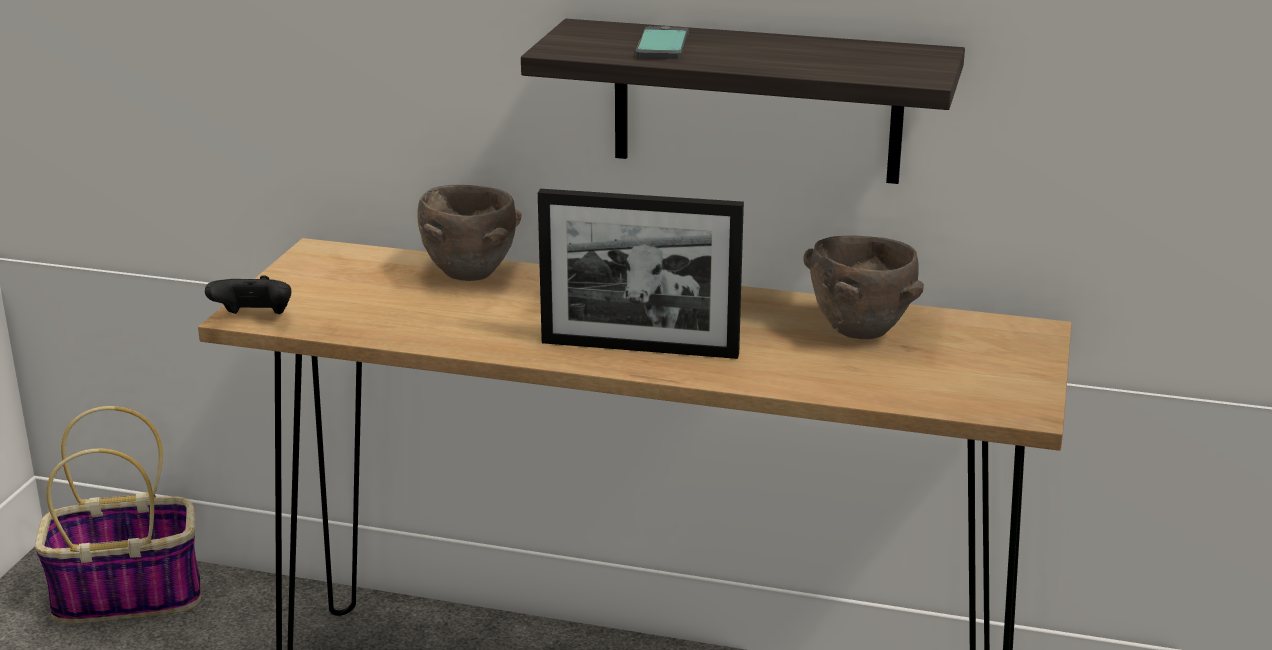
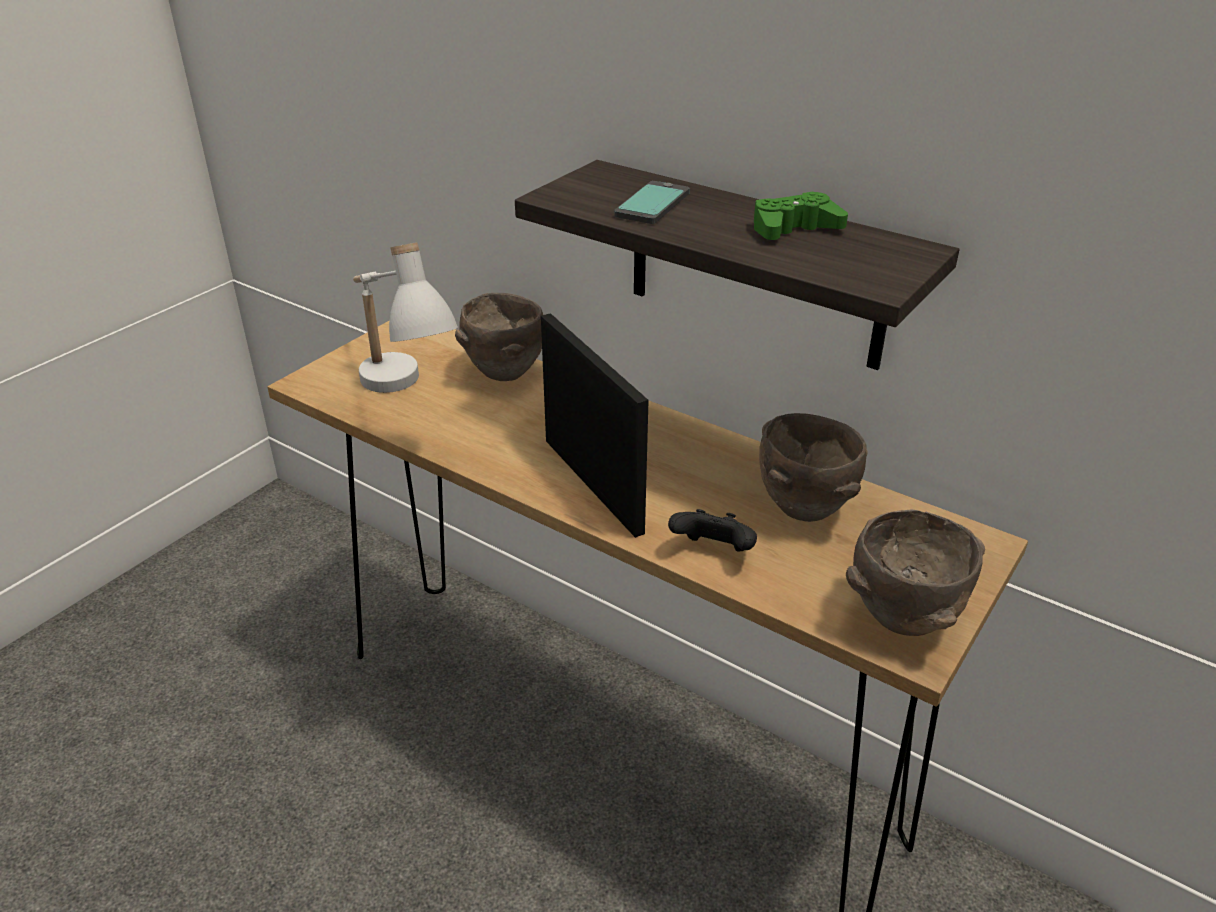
camera: 20 degrees right, 10 degrees up
(130, 595) = (305, 540): basket -> none
(254, 318) = (312, 387): black game controller -> black game controller (713, 552)
(371, 312) = (402, 398): none -> white table lamp
(639, 348) = (592, 484): picture frame -> picture frame turned 150 degrees counterclockwise
(811, 49) = (794, 229): none -> green game controller
(1000, 393) = (902, 621): none -> brown bowl

